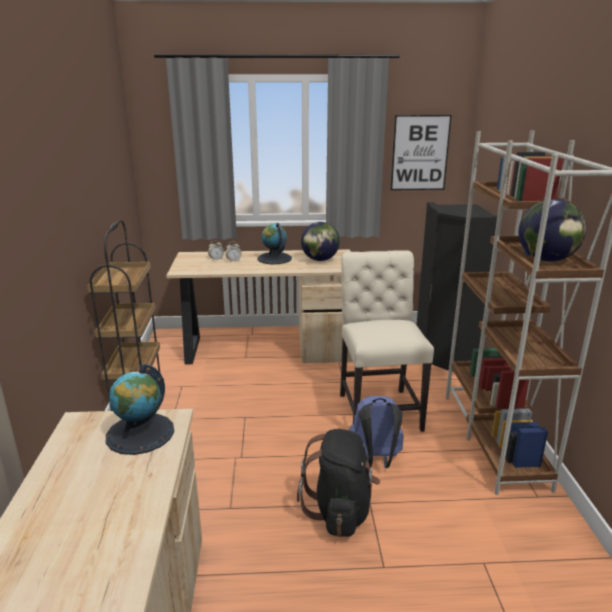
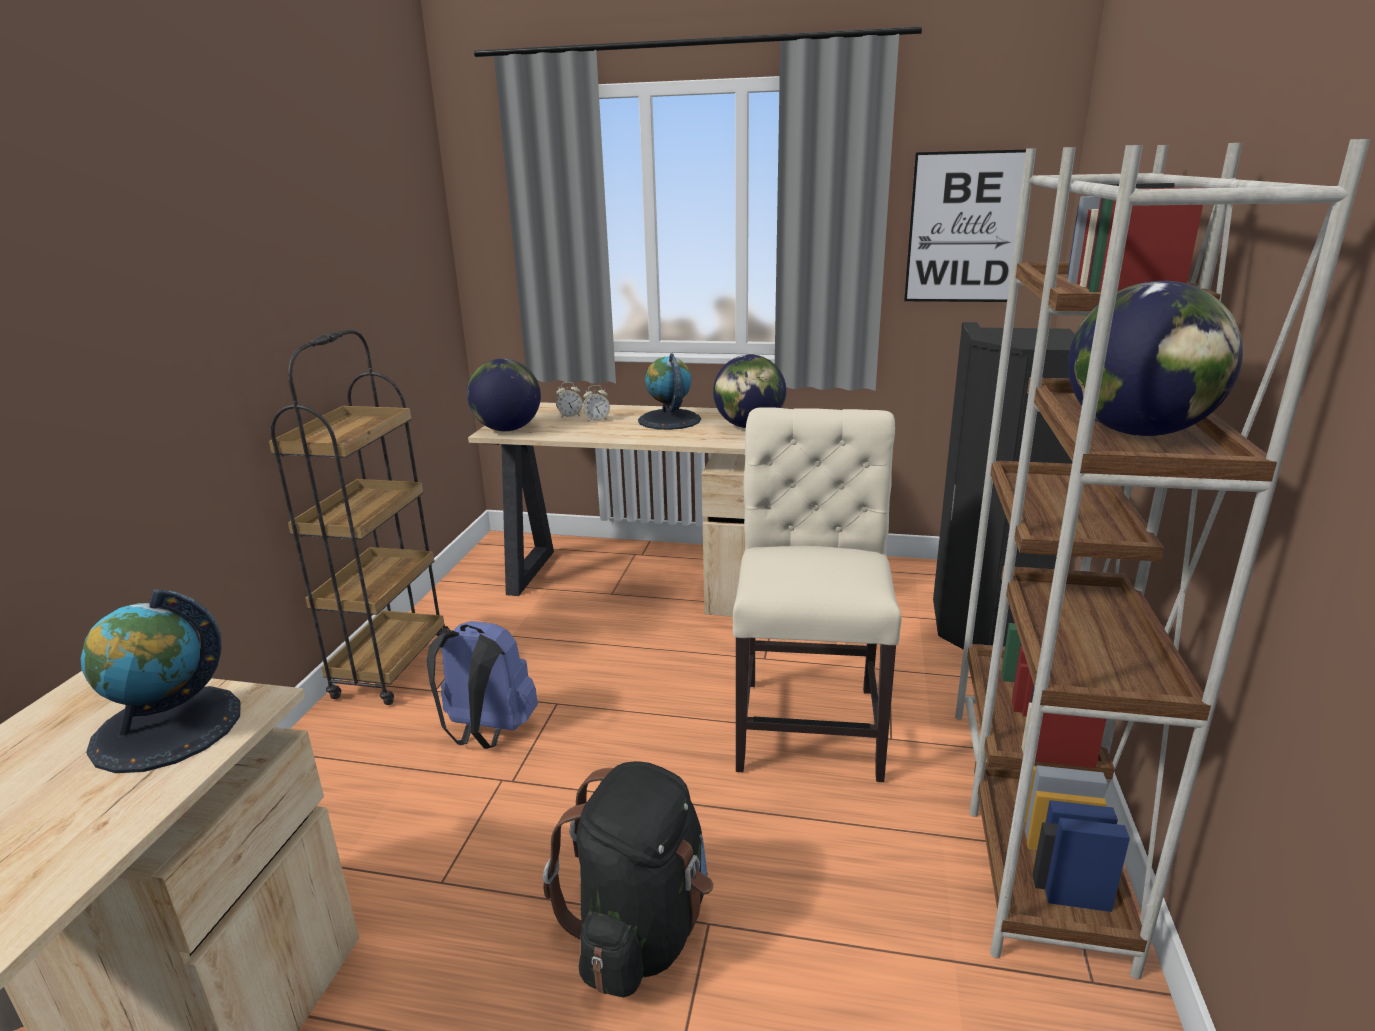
camera: 15 degrees right, 0 degrees up
(186, 269) = (508, 429): none -> globe
(375, 460) = (759, 828): blue backpack -> blue backpack (487, 733)

